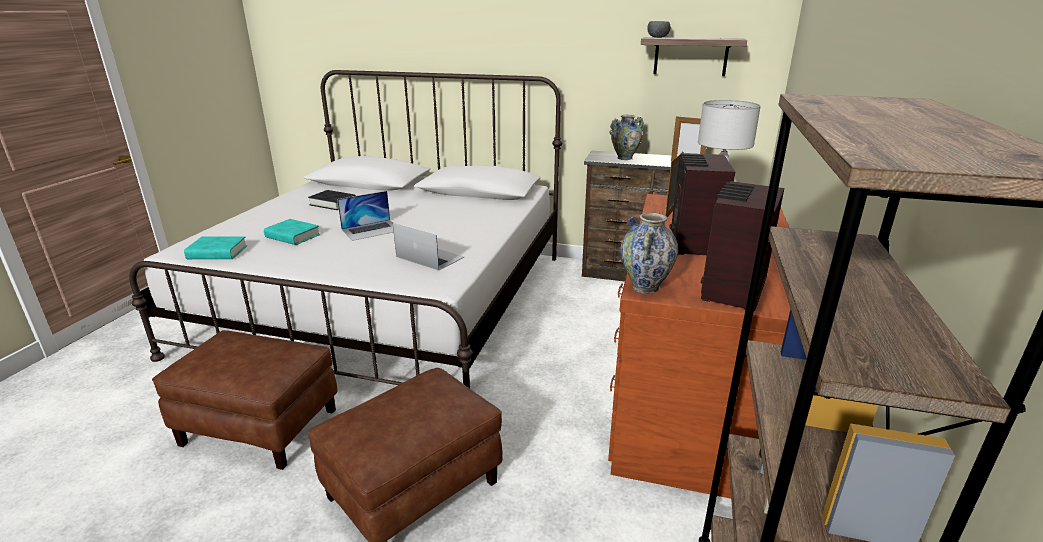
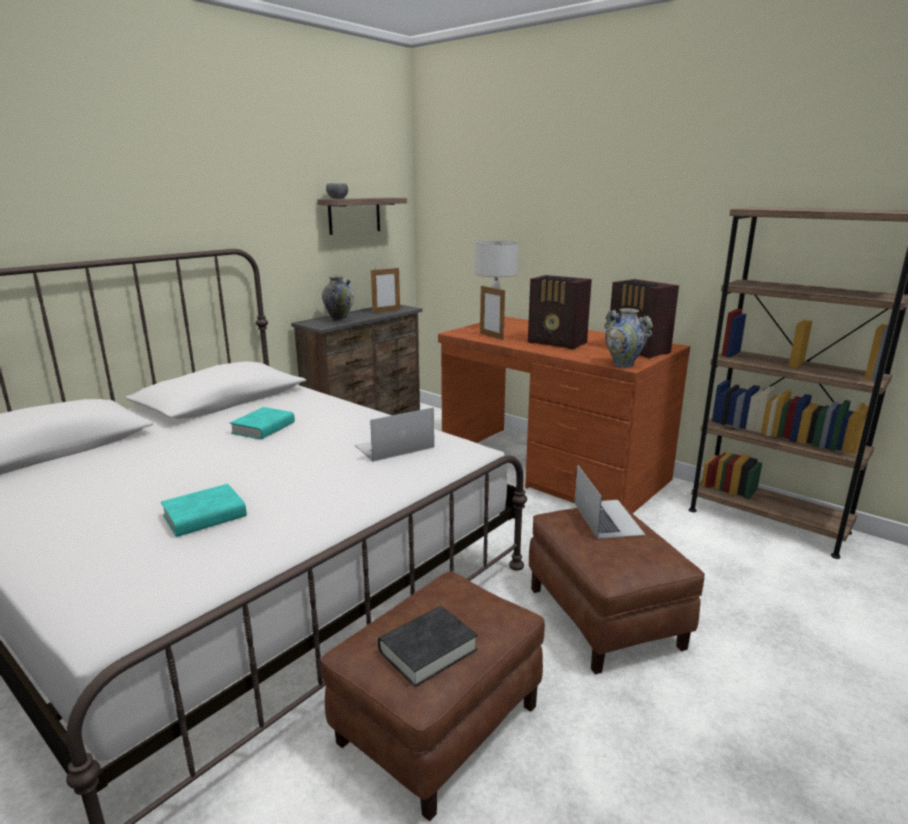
camera: 65 degrees left, 5 degrees down
(217, 253) = (184, 582): turquoise book -> turquoise book (263, 428)
(333, 203) = (104, 479): black book -> black book (428, 650)
(372, 230) = (264, 465): laptop -> laptop (607, 518)

